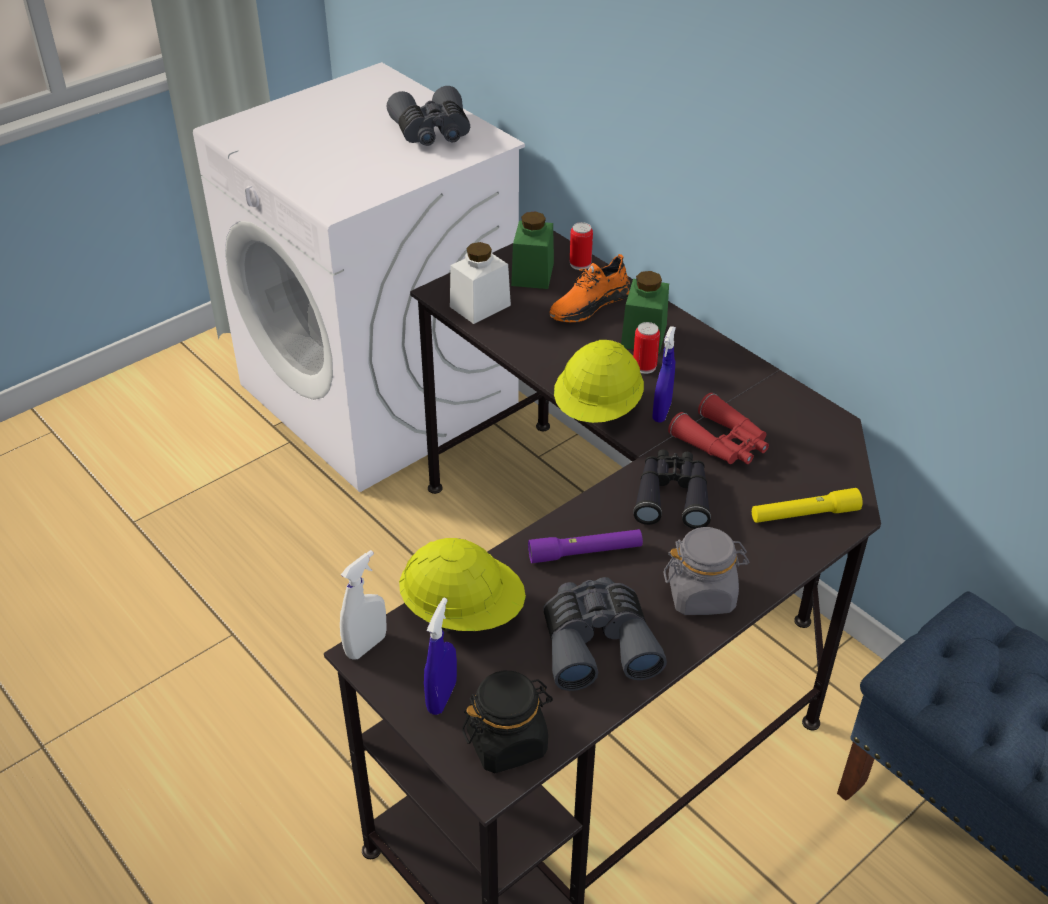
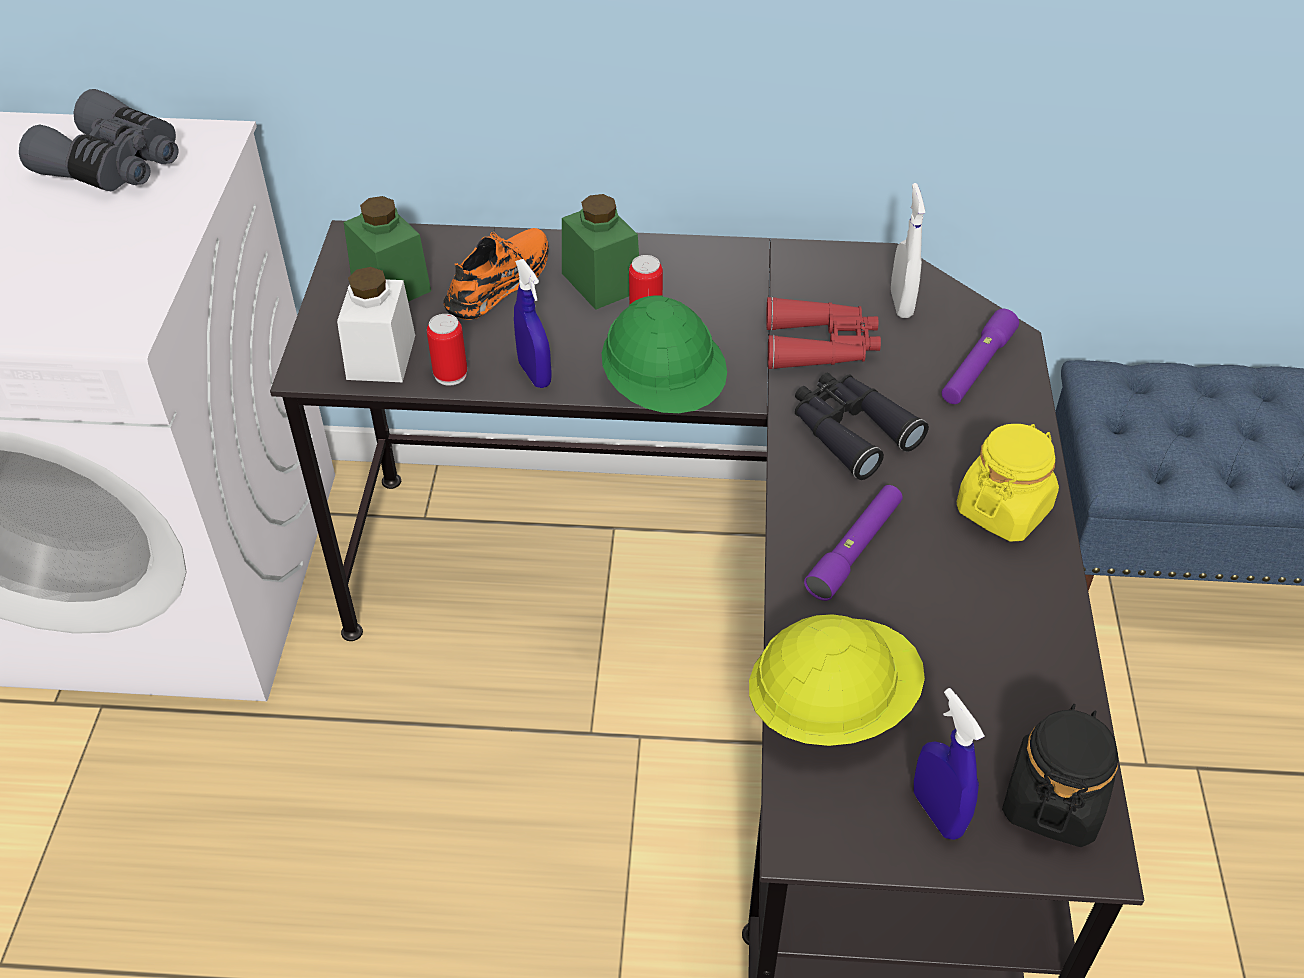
camera: 45 degrees left, 5 degrees up
(366, 646) = (793, 828): white spray bottle -> white spray bottle (901, 304)
(580, 264) = (428, 242): can -> can (450, 374)
(589, 305) = (500, 282): orange shoe -> orange shoe turned 150 degrees counterclockwise
(597, 642) = (987, 631): grey binoculars -> none
(598, 410) = (664, 391): yellow hard hat -> green hard hat
(661, 412) = (726, 352): blue spray bottle -> blue spray bottle (534, 374)
(701, 594) = (1003, 509): grey jar -> yellow jar
(804, 514) = (976, 367): yellow flashlight -> purple flashlight

